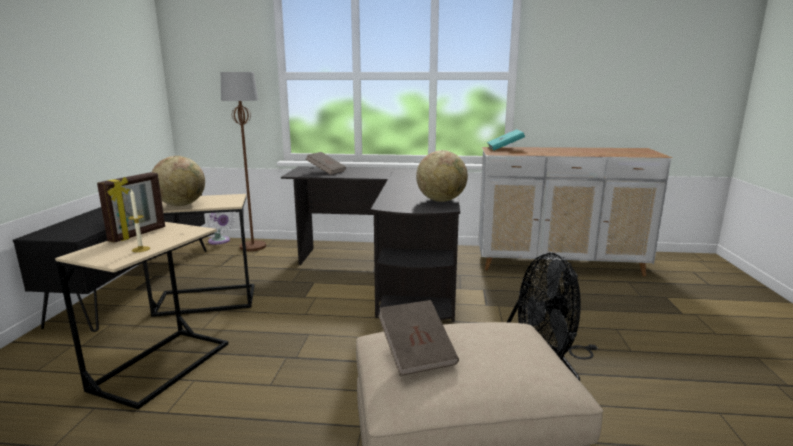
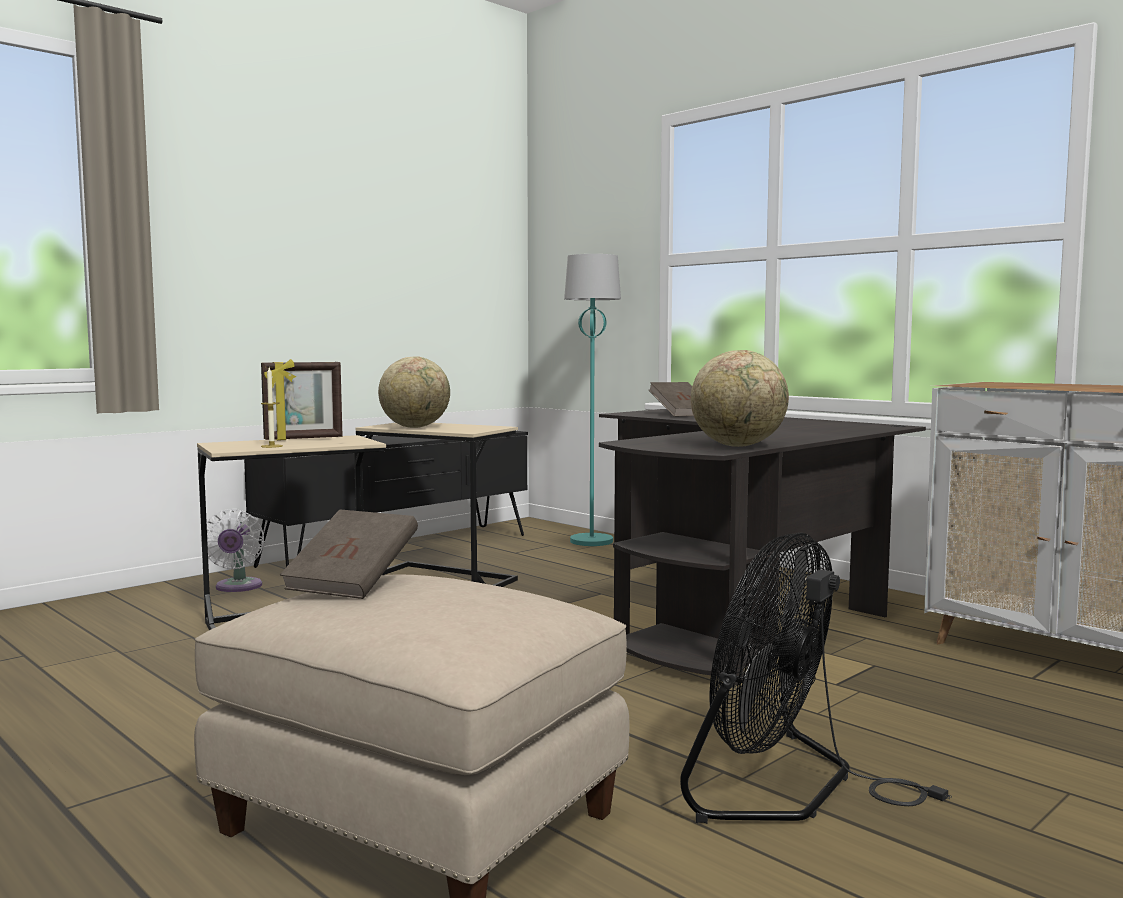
camera: 40 degrees right, 10 degrees down
(220, 241) = (559, 529): white fan -> white fan (237, 587)
(253, 246) = (592, 541): brown floor lamp -> turquoise floor lamp
(504, 148) = (1018, 383): turquoise book -> none

